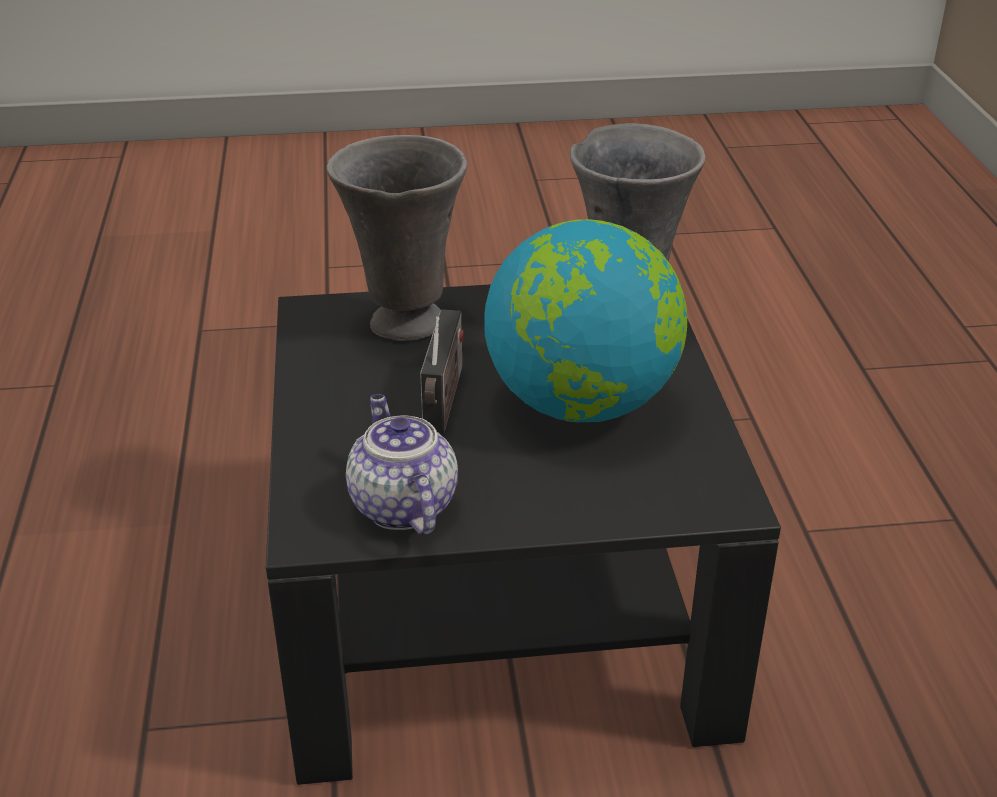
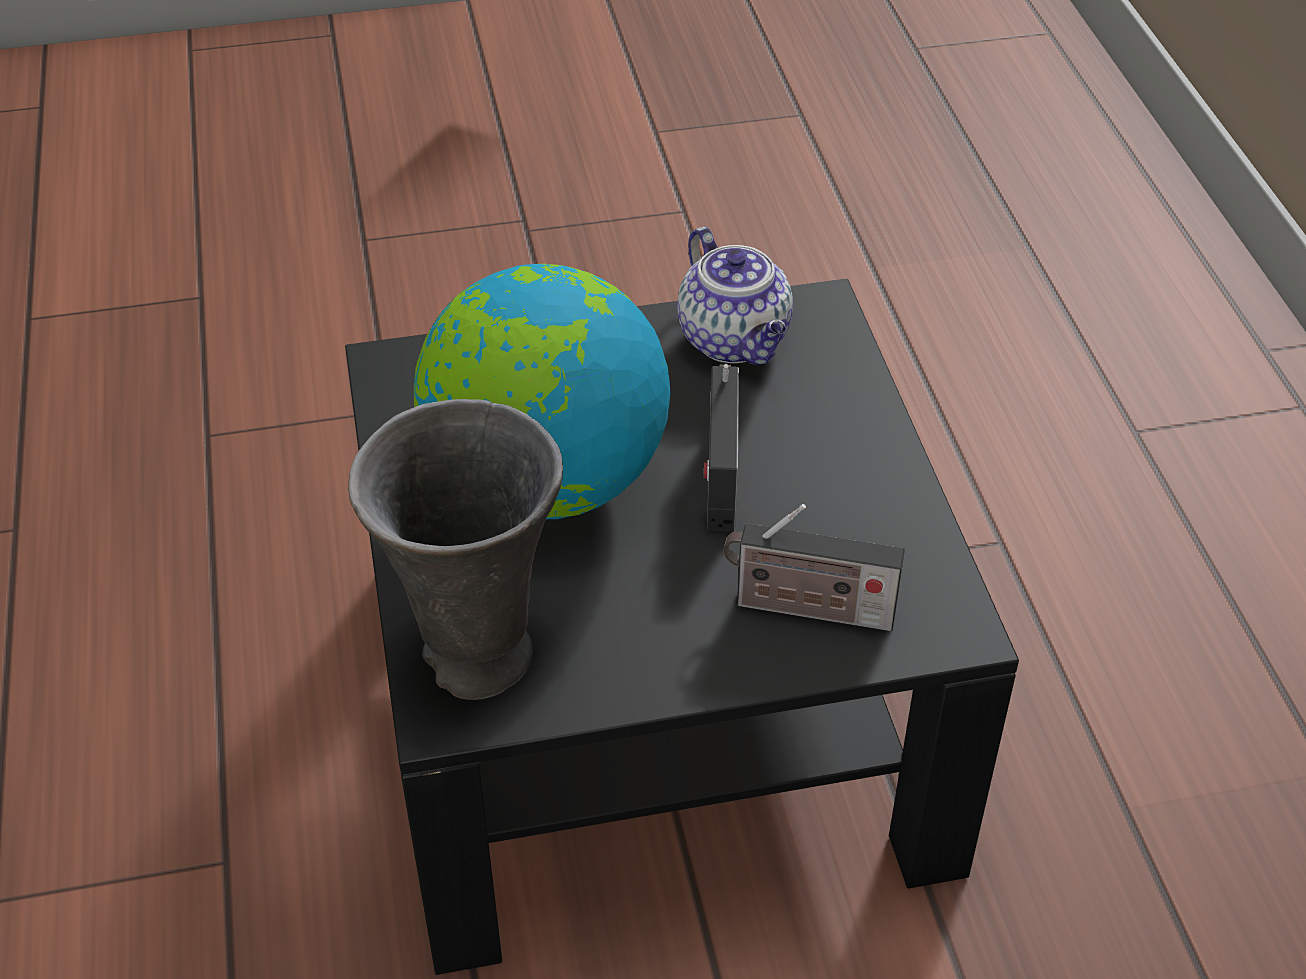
camera: 175 degrees right, 10 degrees up
(404, 323) = (807, 609): grey vase -> radio

